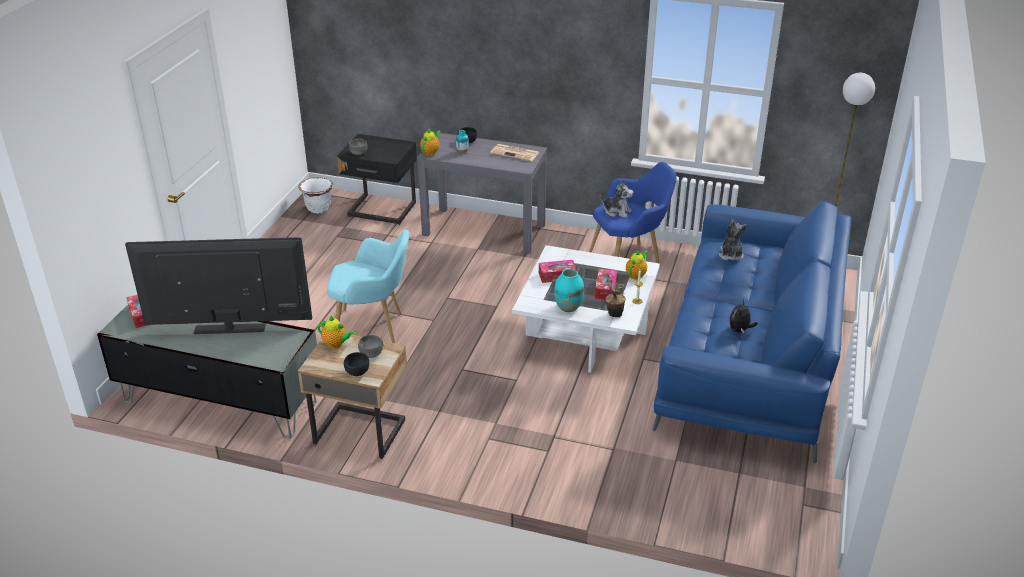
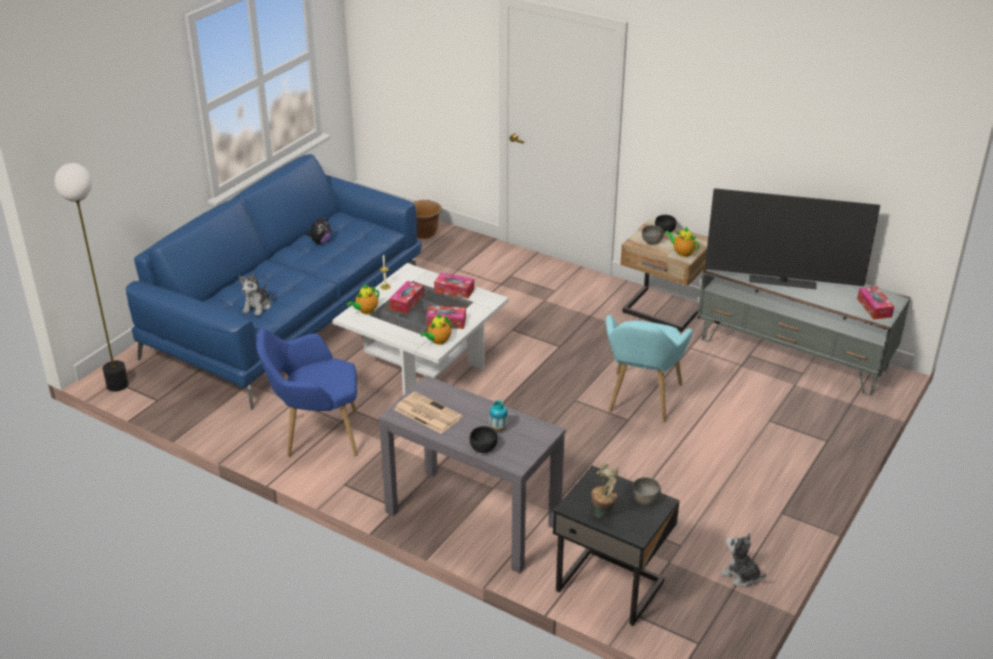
camera: 165 degrees left, 0 degrees up
(318, 209) = (709, 610): white planter -> none
(373, 328) = (641, 401): turquoise armchair -> turquoise armchair turned 90 degrees counterclockwise
(431, 152) = (543, 435): teapot -> teapot (438, 341)
(568, 307) = (454, 290): turquoise vase -> tissue box
(613, 314) = (416, 279): potted plant -> potted plant (604, 512)
(617, 211) = (331, 378): plush toy -> plush toy (740, 575)
(690, 502) = (424, 233): none -> brown planter

